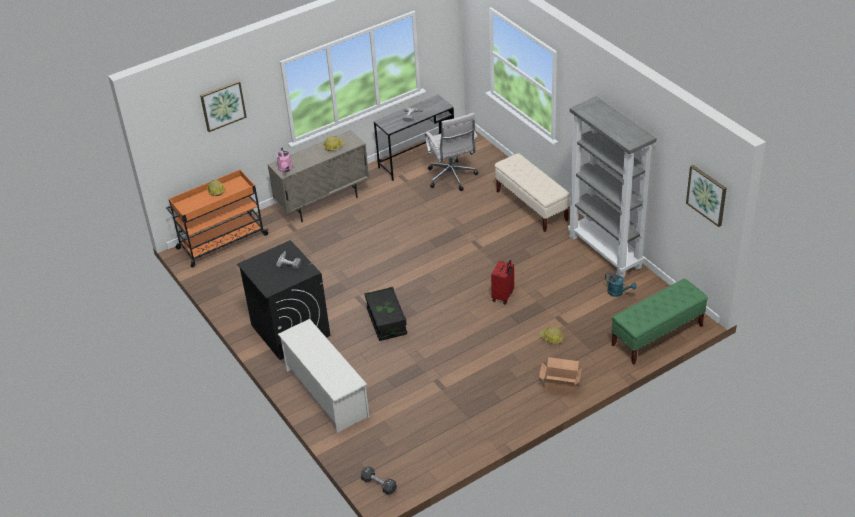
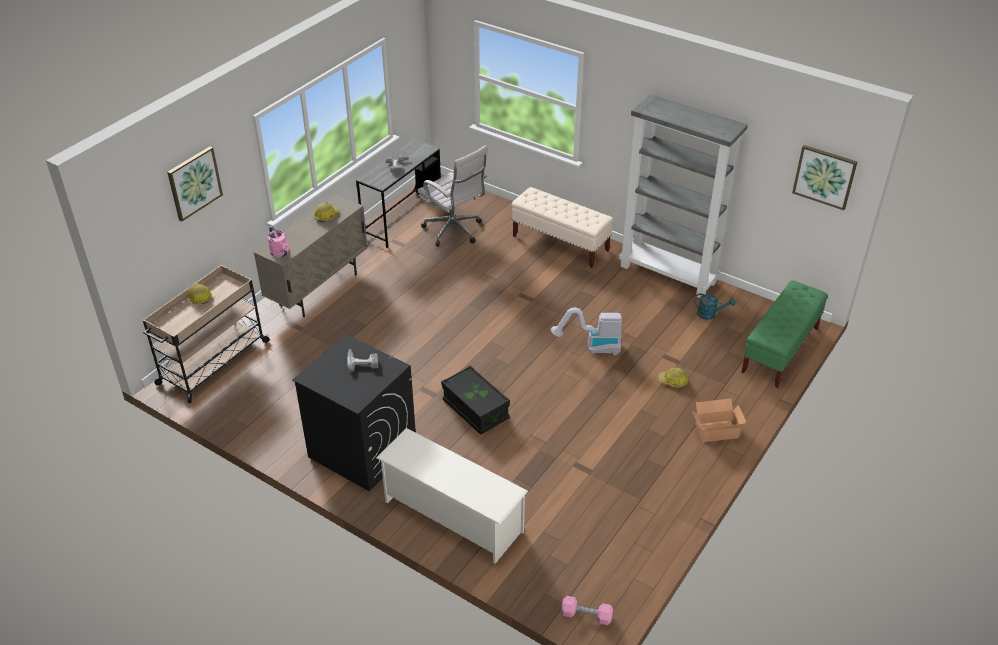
camera: 25 degrees left, 0 degrees up
(221, 242) = (212, 363): orange cart -> beige cart
(379, 485) = (586, 615): black dumbbell -> pink dumbbell
(503, 296) = (591, 347): red suitcase -> vacuum cleaner

